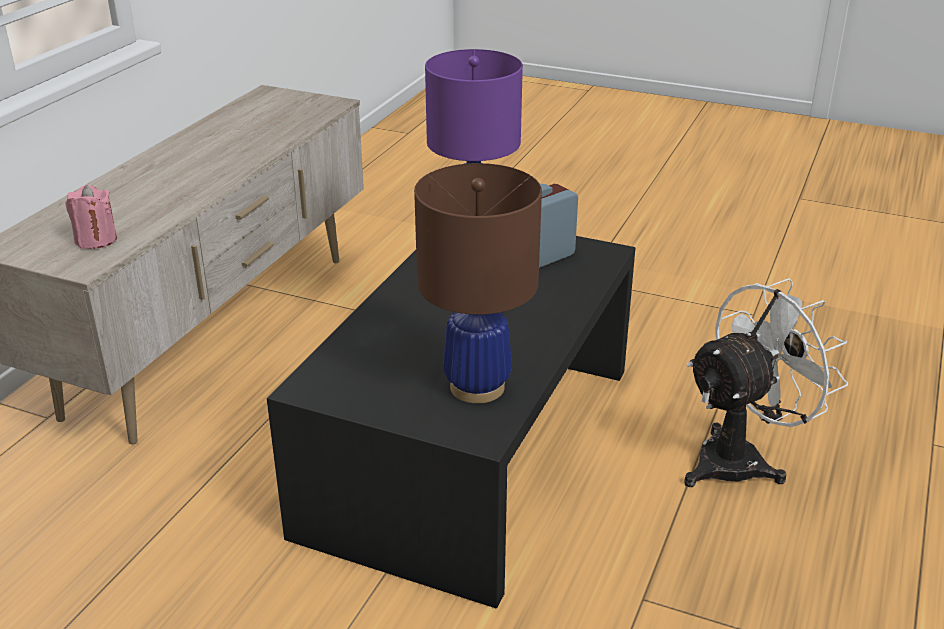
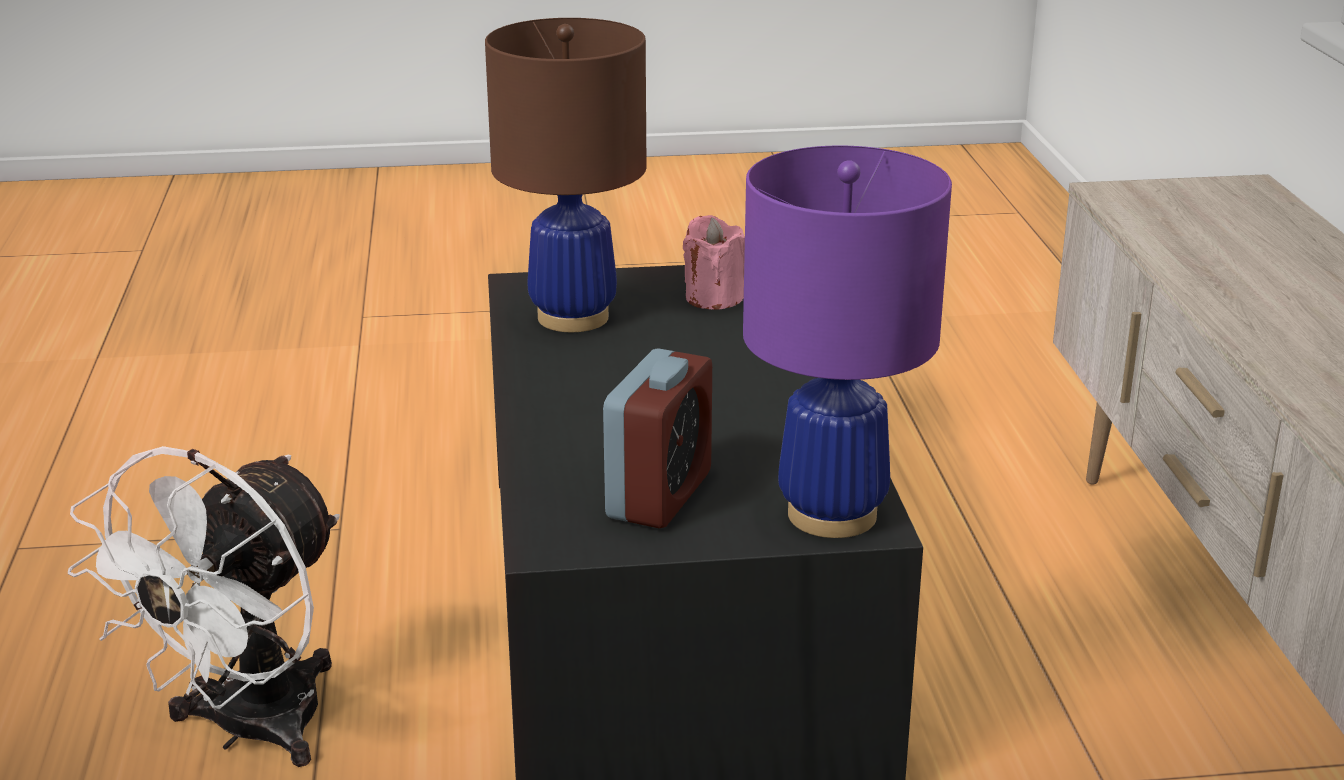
camera: 150 degrees right, 5 degrees down
(96, 240) = (1173, 214): pink candle -> pink candle (714, 298)

